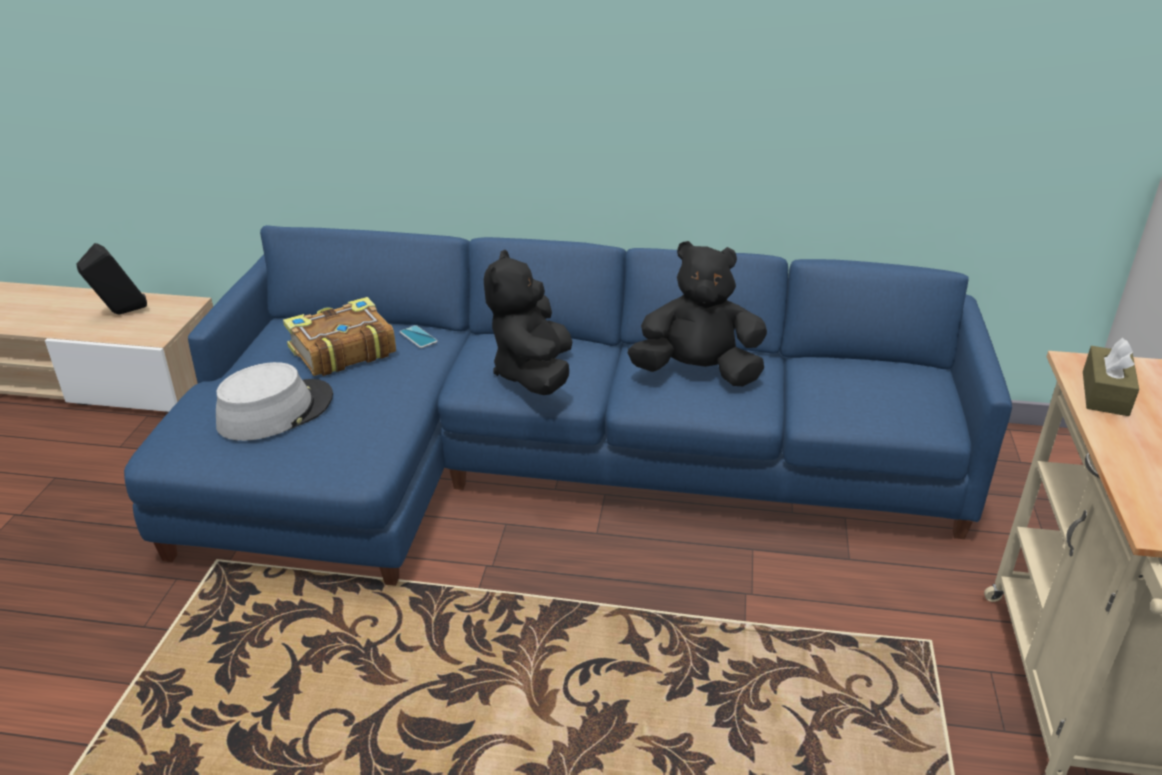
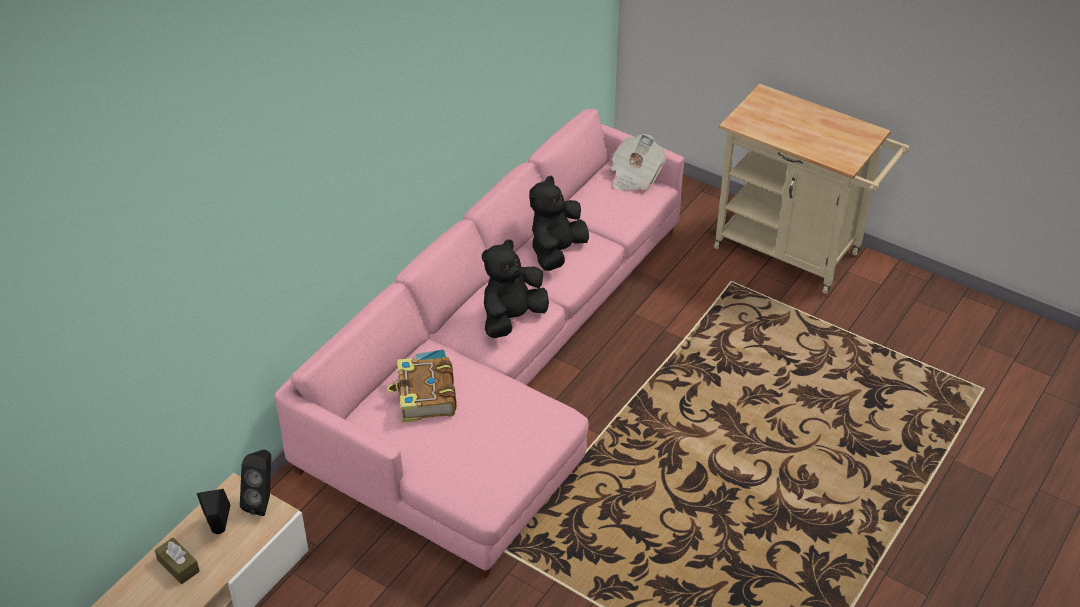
camera: 65 degrees left, 10 degrees up
(171, 324) = (263, 501): none -> black speaker
(275, 411) = (481, 442): grey hat -> none
(533, 374) = (512, 318): black plush toy -> black plush toy turned 105 degrees clockwise
(544, 462) = (500, 370): blue sofa -> pink sofa
(935, 393) = (635, 176): none -> newspaper
(1105, 393) = (760, 128): brown tissue box -> brown tissue box (178, 566)

